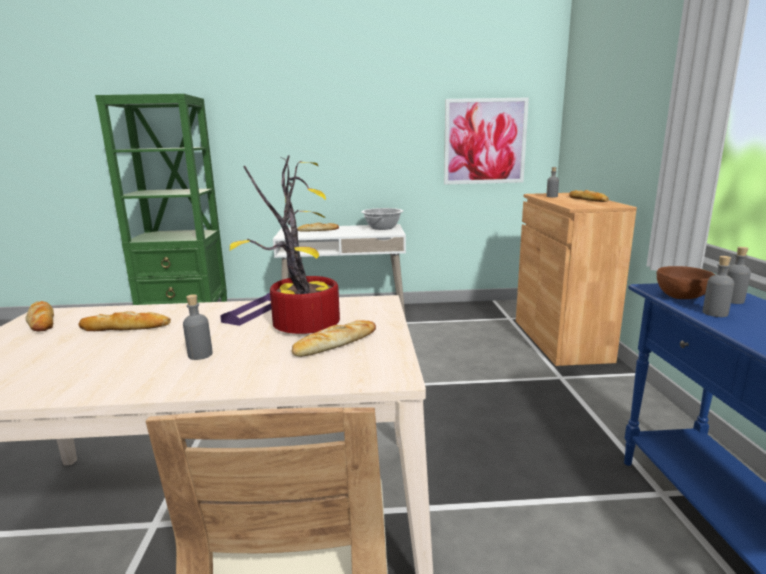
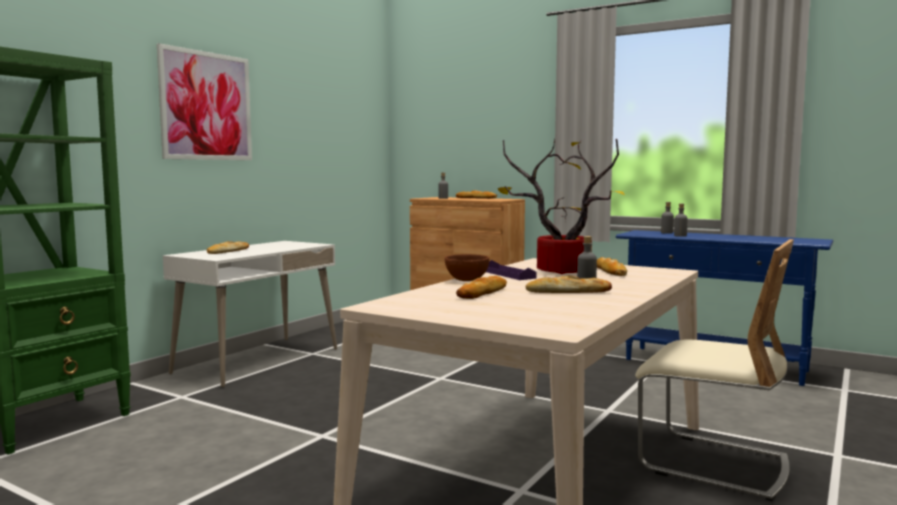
camera: 55 degrees left, 10 degrees down
(42, 320) = (401, 306): bread -> bread (568, 292)
(382, 227) = (285, 243): cooking pot -> none
(485, 141) = (343, 151): picture -> picture (206, 106)
(680, 297) = (651, 234): brown bowl -> brown bowl (466, 280)

